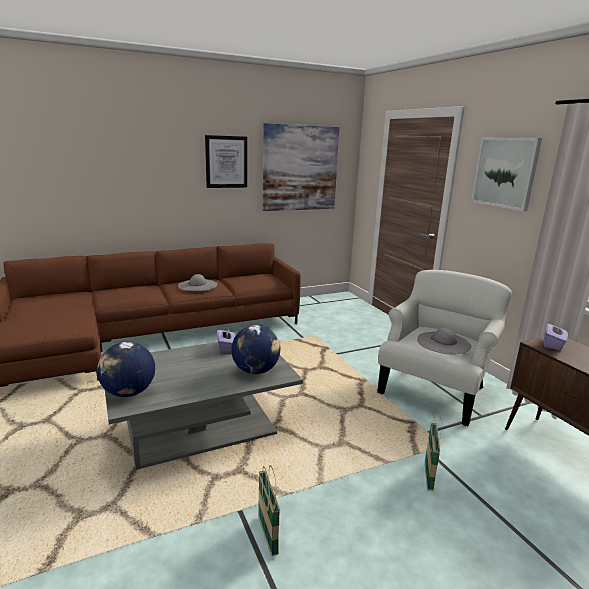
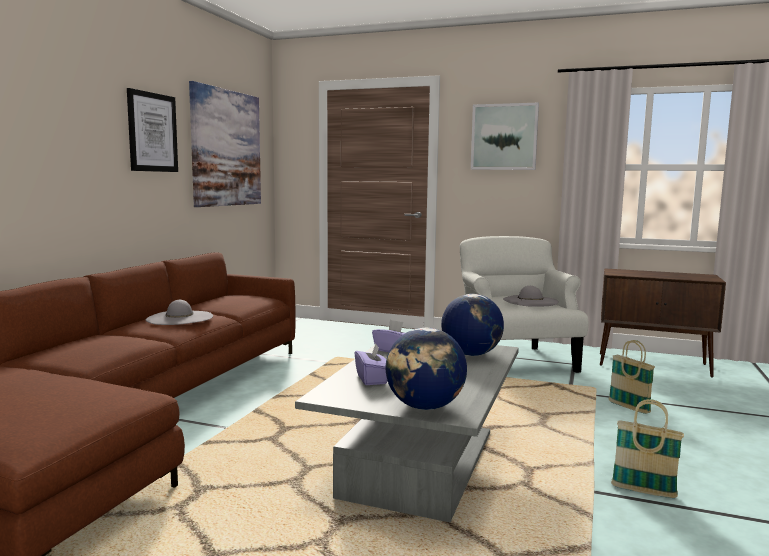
camera: 45 degrees left, 10 degrees down
(553, 345) = (621, 272): purple tissue box -> purple tissue box (372, 379)

